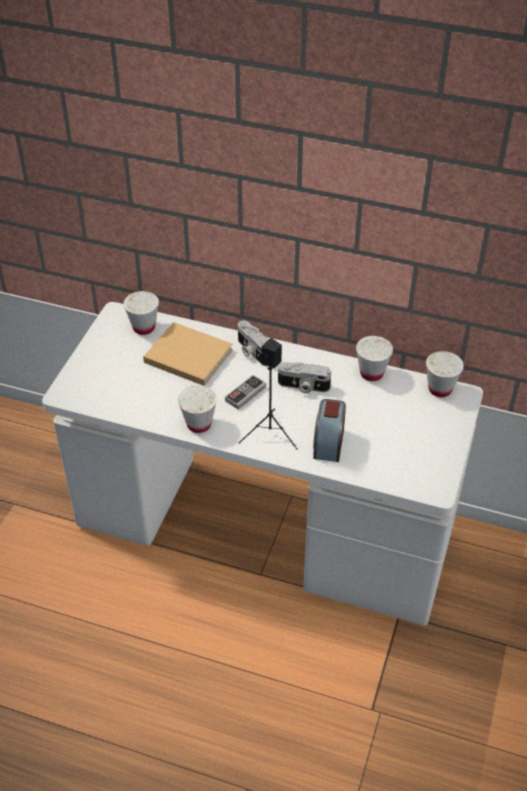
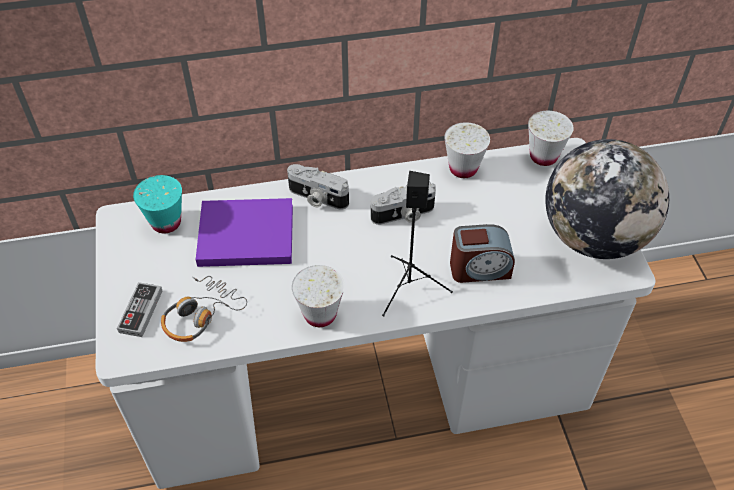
camera: 30 degrees left, 5 degrees up
(125, 392) = (201, 315): none -> headphones
(144, 327) = (166, 222): white cup -> turquoise cup
(186, 355) = (243, 235): beige book -> purple book
(245, 394) = (346, 252): game controller -> game controller (141, 311)
(328, 443) = (479, 269): alarm clock -> alarm clock turned 75 degrees counterclockwise
(430, 458) = (593, 237): none -> globe

